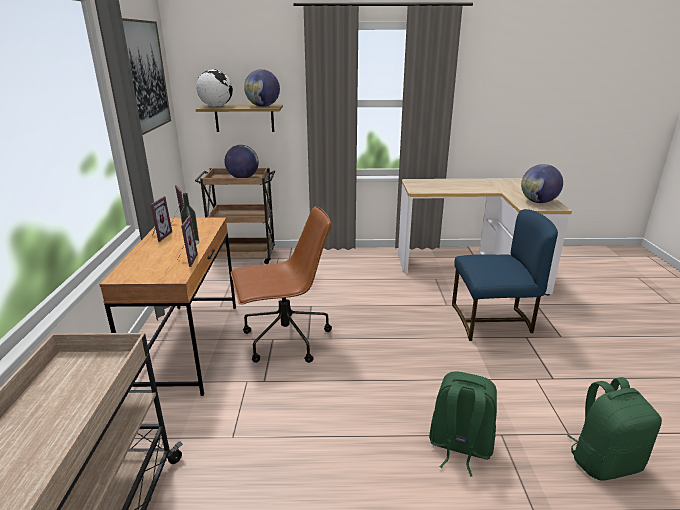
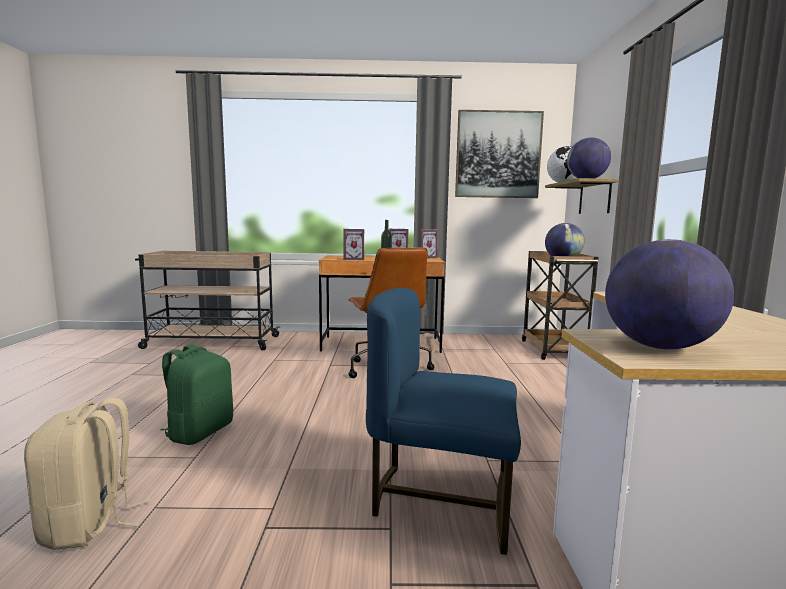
camera: 90 degrees right, 15 degrees down
(492, 321) = (442, 499): blue chair -> blue chair turned 105 degrees clockwise
(604, 461) = (90, 523): green backpack -> beige backpack

